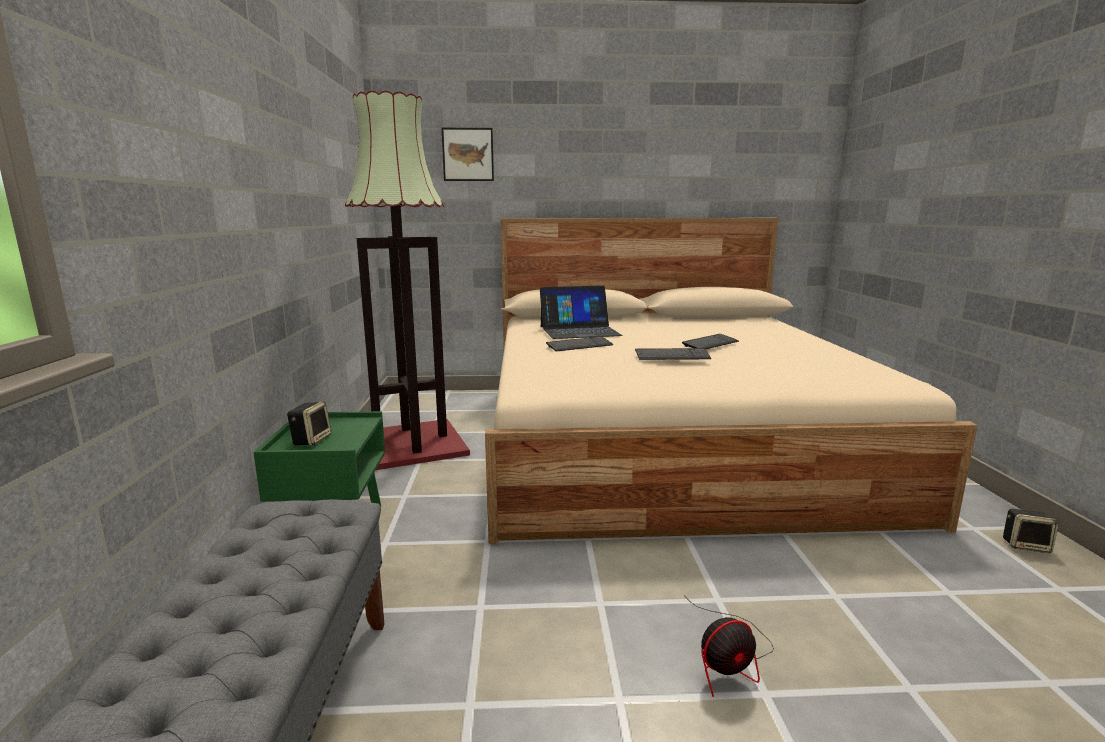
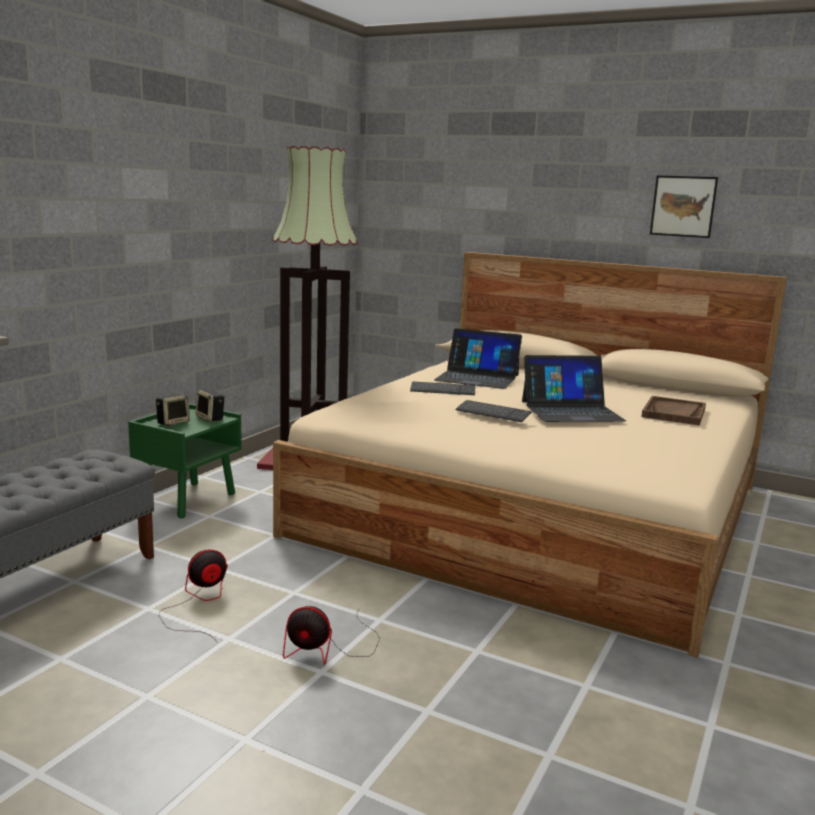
camera: 30 degrees right, 0 degrees up
(468, 154) = (443, 186): picture -> picture (683, 206)
(523, 666) = (199, 603): none -> fan
(710, 343) = (571, 411): keyboard -> laptop
(767, 333) = (674, 413): none -> brown tray
(1026, 545) = (755, 692): speaker -> speaker (210, 418)

